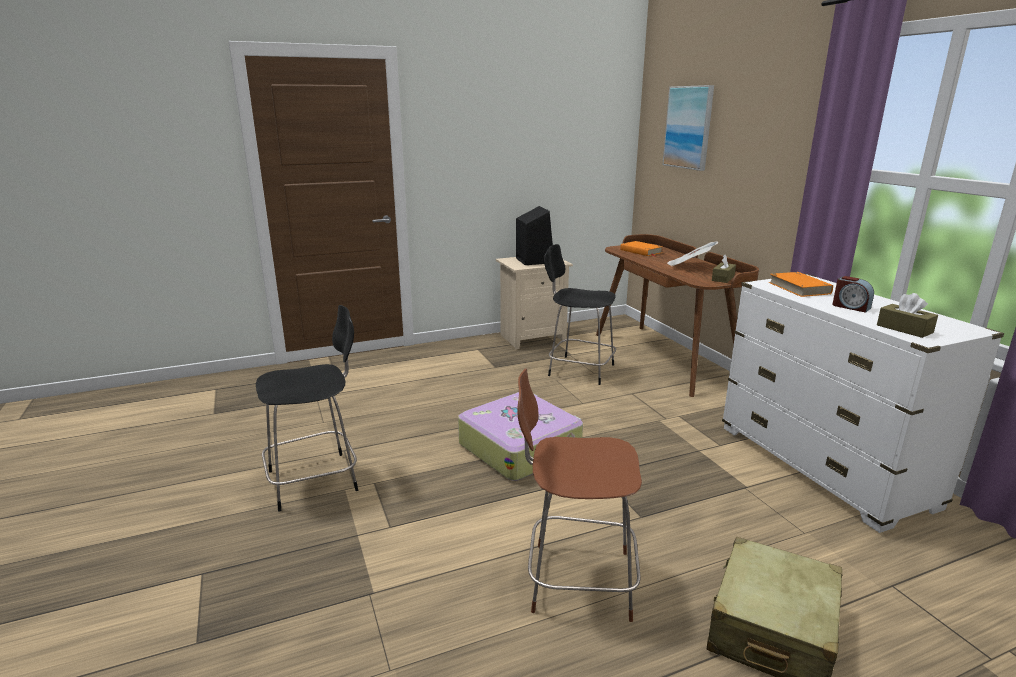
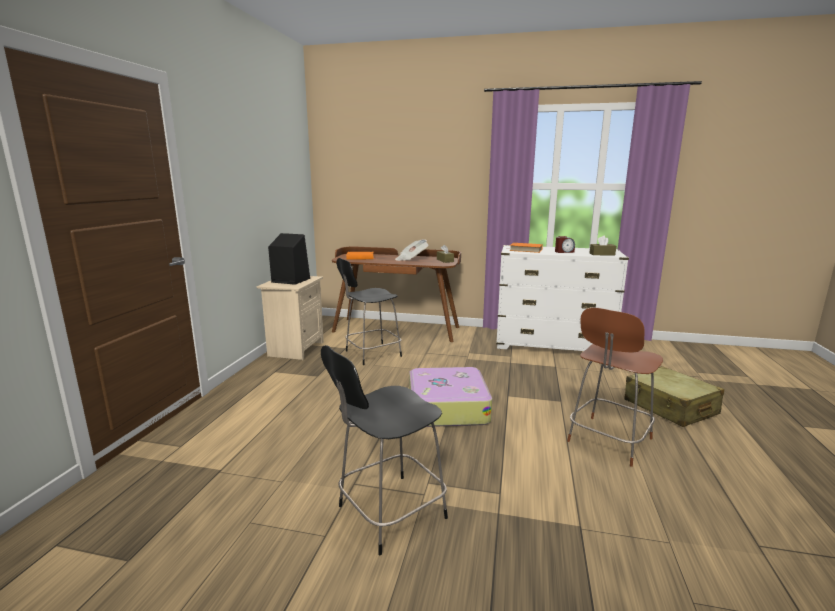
camera: 55 degrees left, 5 degrees down
(316, 480) = (388, 513): black chair -> black chair turned 135 degrees counterclockwise
(688, 127) = (369, 165): picture -> none

